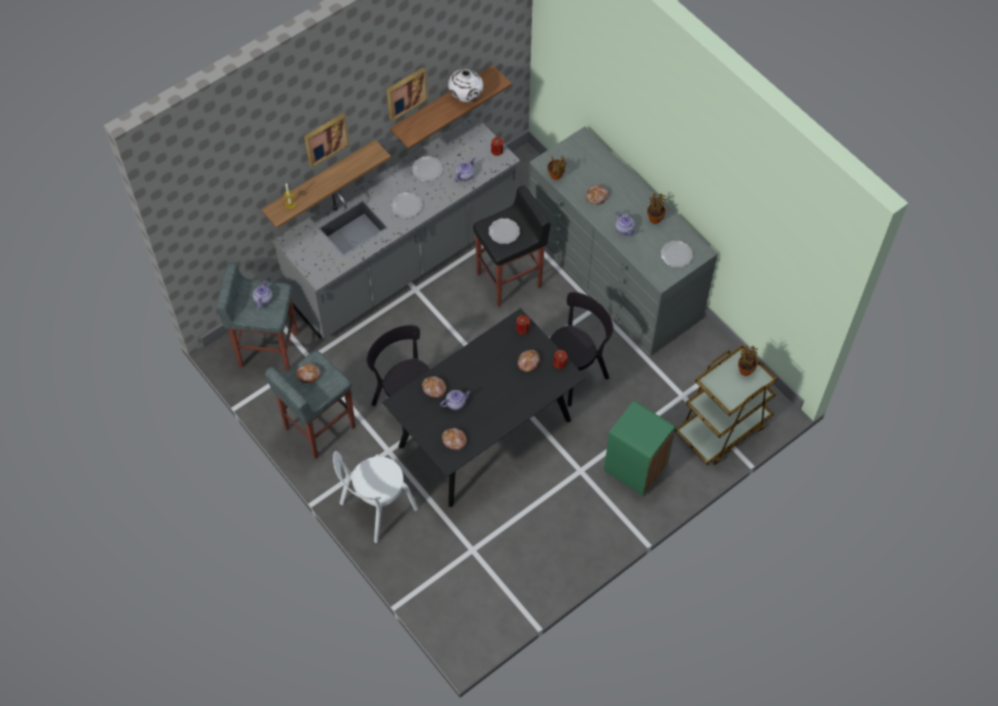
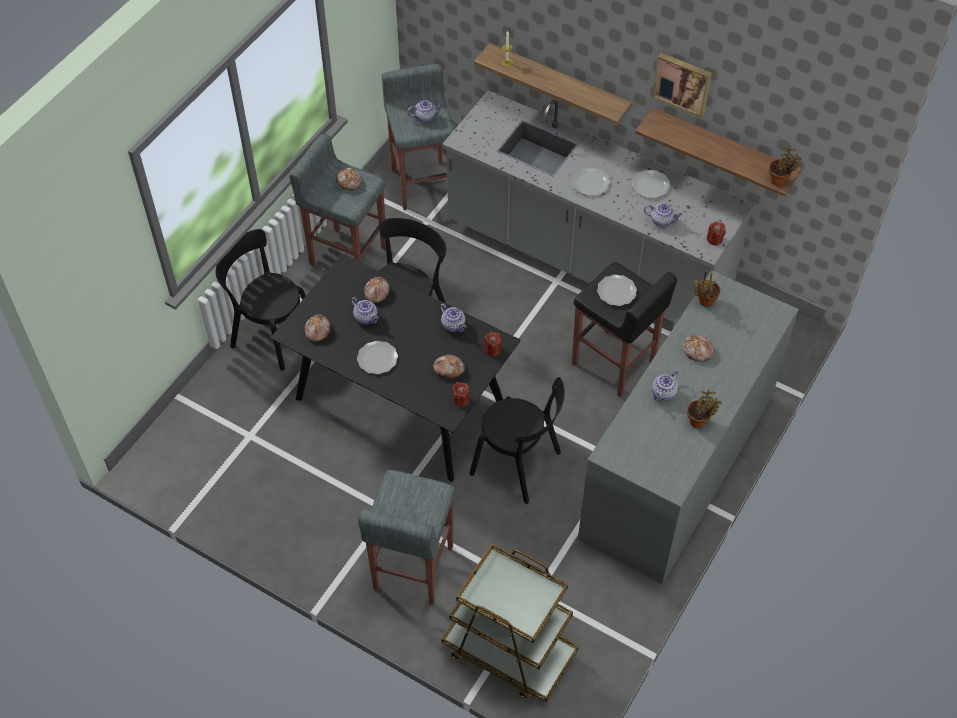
camera: 70 degrees right, 5 degrees down
(325, 138) = (576, 36): picture -> none
(375, 508) = (270, 333): white chair -> black chair
(465, 97) = (736, 158): white vase -> none
(489, 346) = (454, 325): none -> teapot
(635, 469) = (412, 568): green trash can -> grey stool
(676, 255) = (653, 460): plate -> plate (377, 359)
(745, 369) = (534, 600): potted plant -> potted plant (779, 180)

